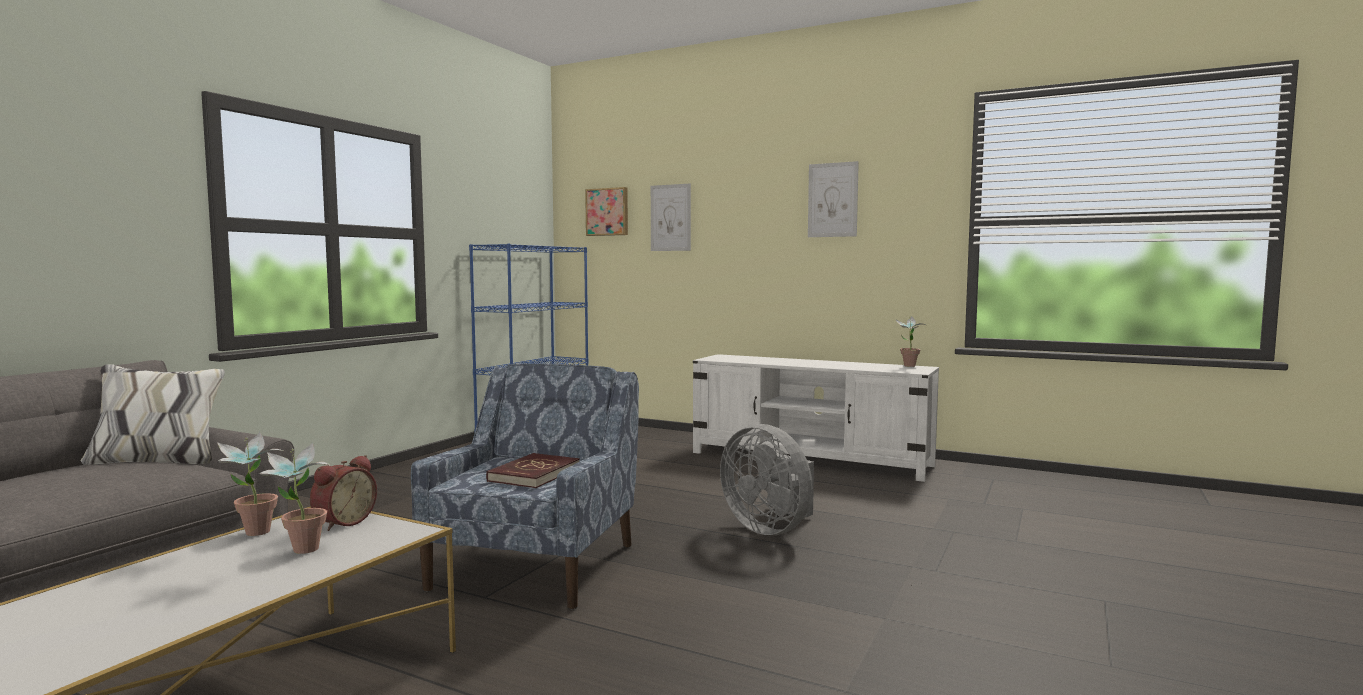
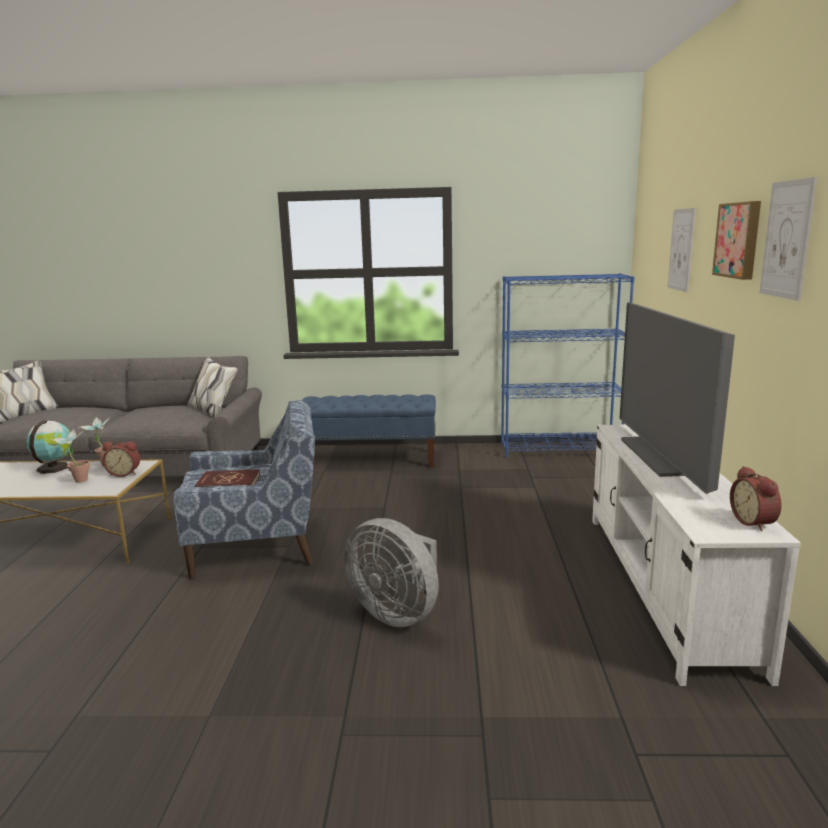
camera: 65 degrees right, 10 degrees up
(156, 571) = (54, 467): none -> globe
(388, 487) = (369, 459): none -> blue bench
(608, 212) = (653, 238): picture -> picture (739, 240)
(770, 528) = (397, 612): grey fan -> grey fan turned 75 degrees counterclockwise
(785, 361) = (665, 456): none -> television
(908, 366) = (754, 522): potted plant -> alarm clock

